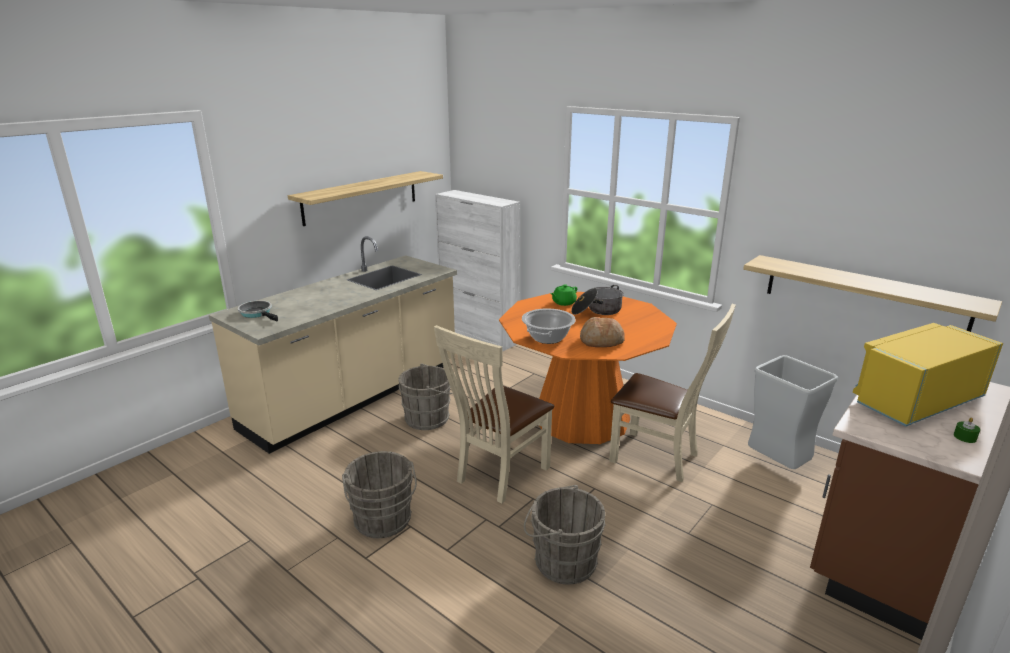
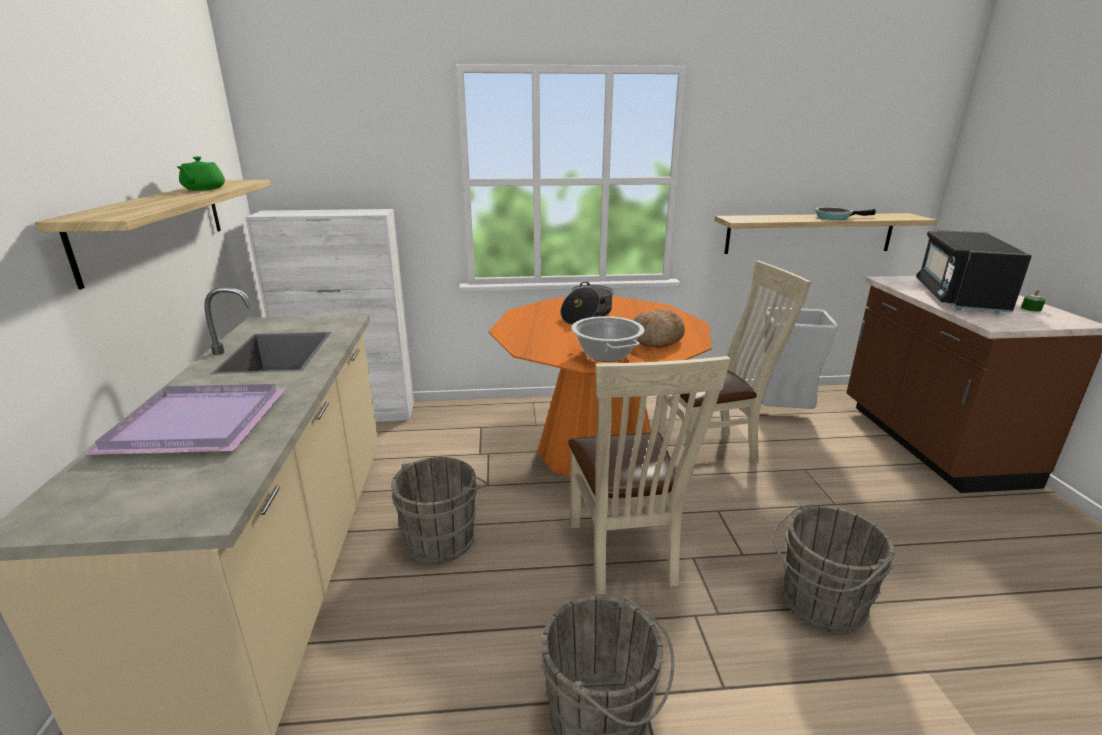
camera: 45 degrees left, 0 degrees up
(257, 313) = (122, 489): frying pan -> frying pan (835, 217)
(309, 298) = (196, 422): none -> purple tray
(563, 303) = (540, 318): green teapot -> green teapot (203, 189)
(916, 401) = (958, 297): yellow microwave -> black microwave

